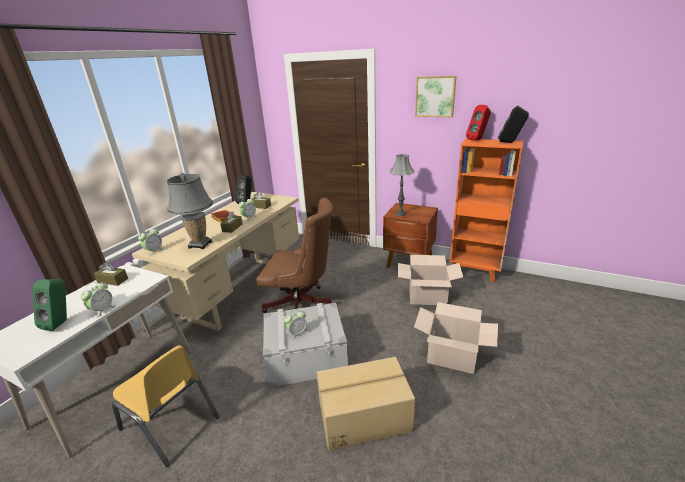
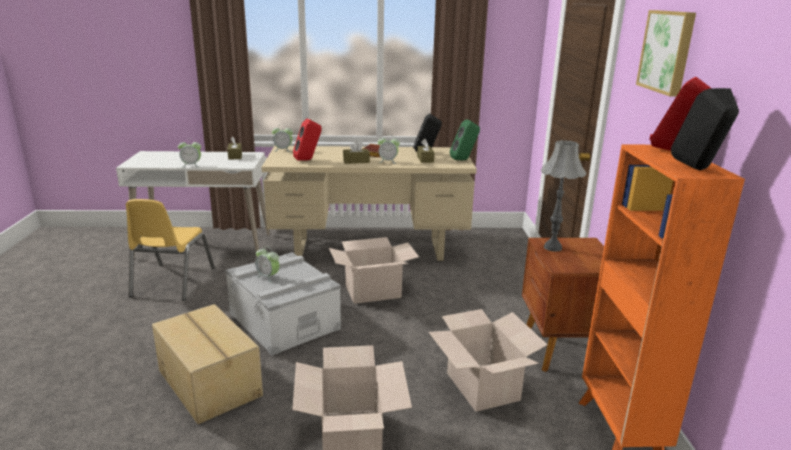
camera: 60 degrees right, 5 degrees down
(62, 322) = (171, 161): green speaker -> green speaker (464, 160)
(200, 244) = (308, 160): grey table lamp -> red speaker
(302, 305) = (373, 292): brown office chair -> cardboard box

